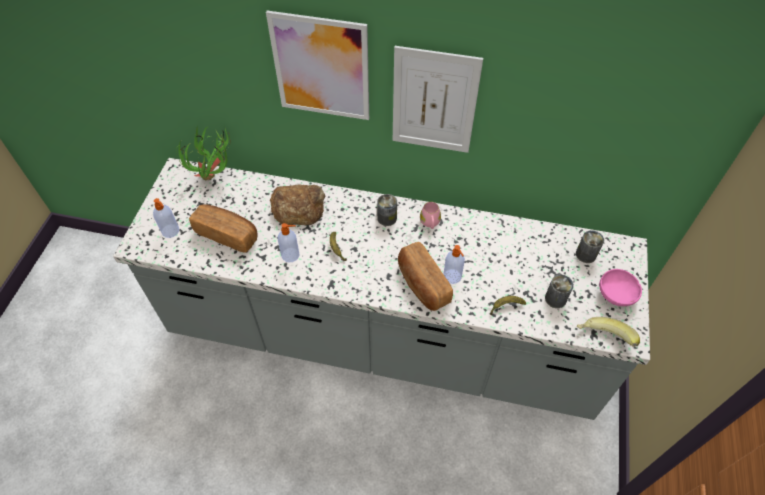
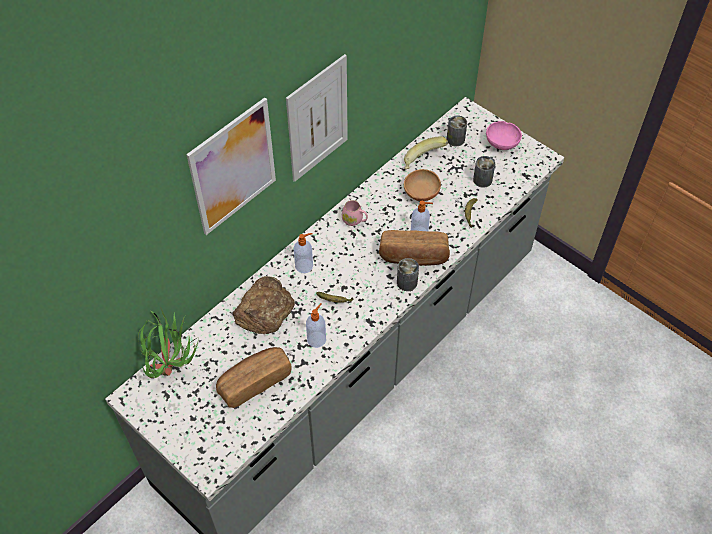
camera: 60 degrees left, 0 degrees up
(171, 231) = (214, 431): soap dispenser -> soap dispenser (304, 265)
(387, 218) = (327, 248): can -> can (407, 282)
(498, 257) = (420, 193): none -> brown bowl
(603, 339) = (533, 172): banana -> banana (423, 162)

